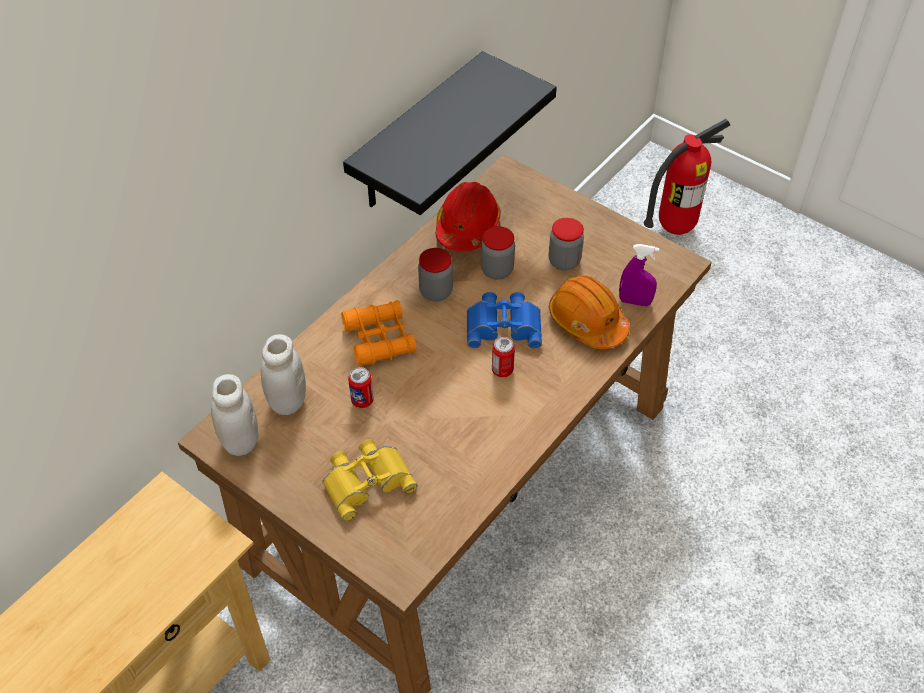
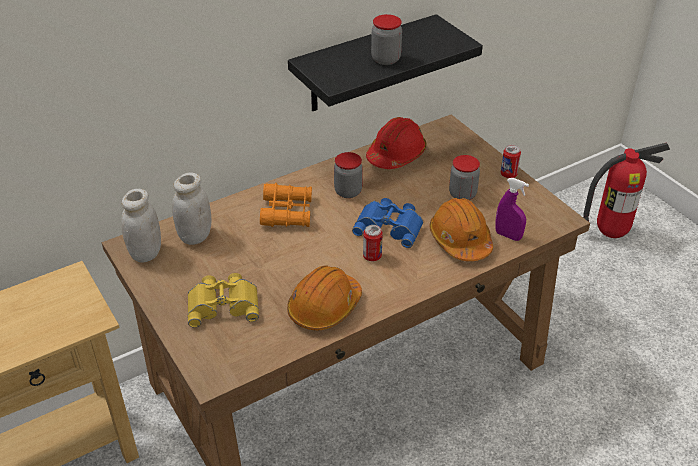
camera: 20 degrees right, 10 degrees down
(362, 400) = (251, 249): can -> can (508, 174)
(481, 450) = (324, 307): none -> orange hard hat
(497, 270) = (404, 188): jar -> jar (386, 59)

